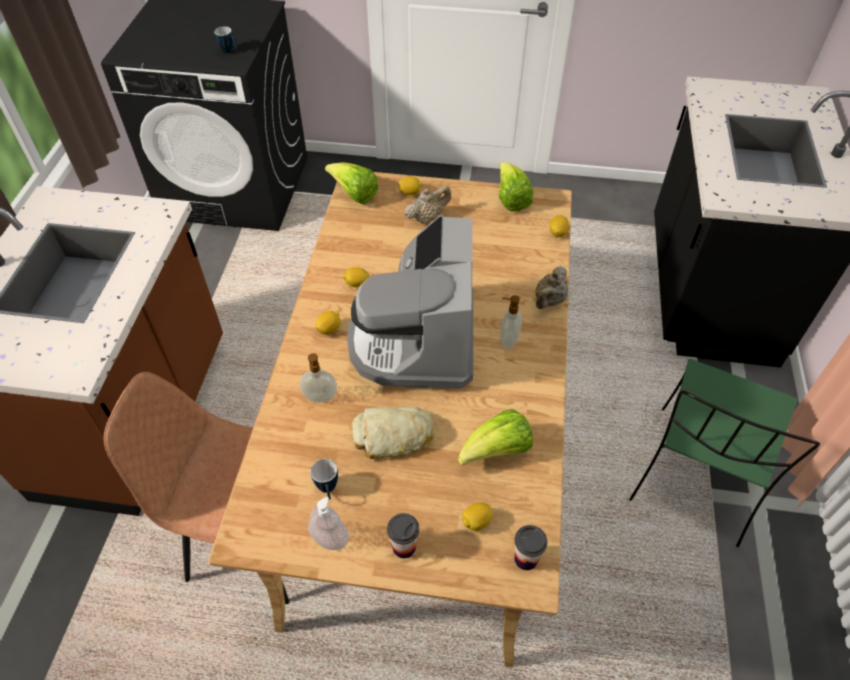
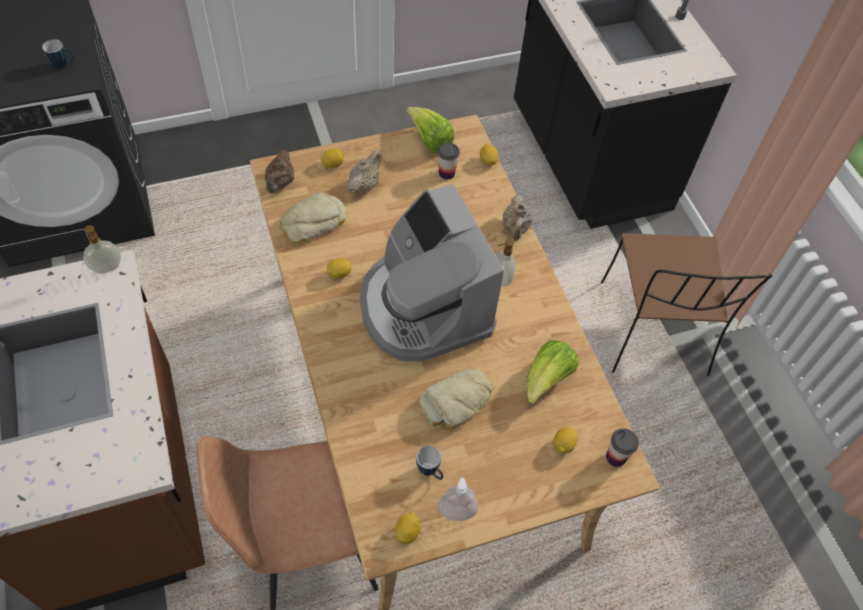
camera: 30 degrees left, 5 degrees up
(320, 398) = (373, 395): soap dispenser -> soap dispenser (107, 268)
(329, 329) = (340, 327): lemon -> lemon (407, 532)
(354, 194) = (280, 183): lettuce -> brown teapot
(361, 233) = (312, 222): none -> bread
(404, 547) = (520, 491): cup -> cup (446, 173)
(697, 478) = (654, 331): green chair -> brown chair

